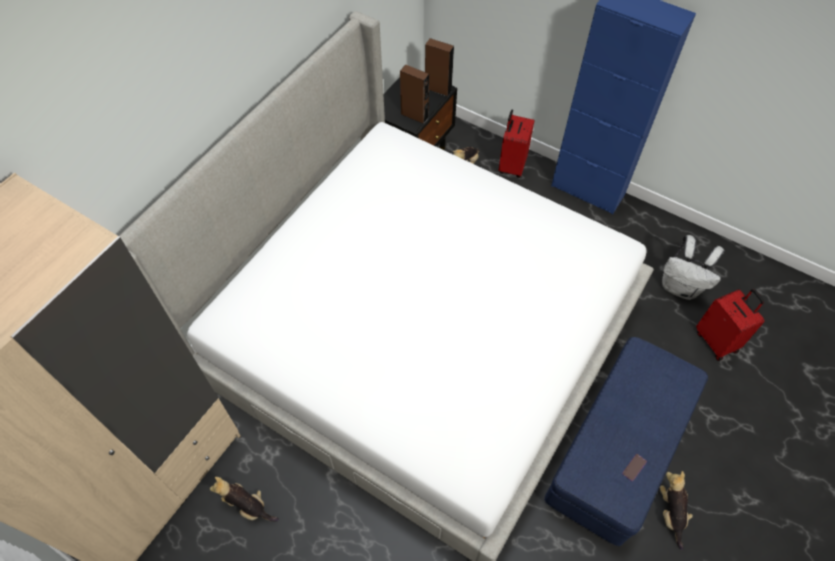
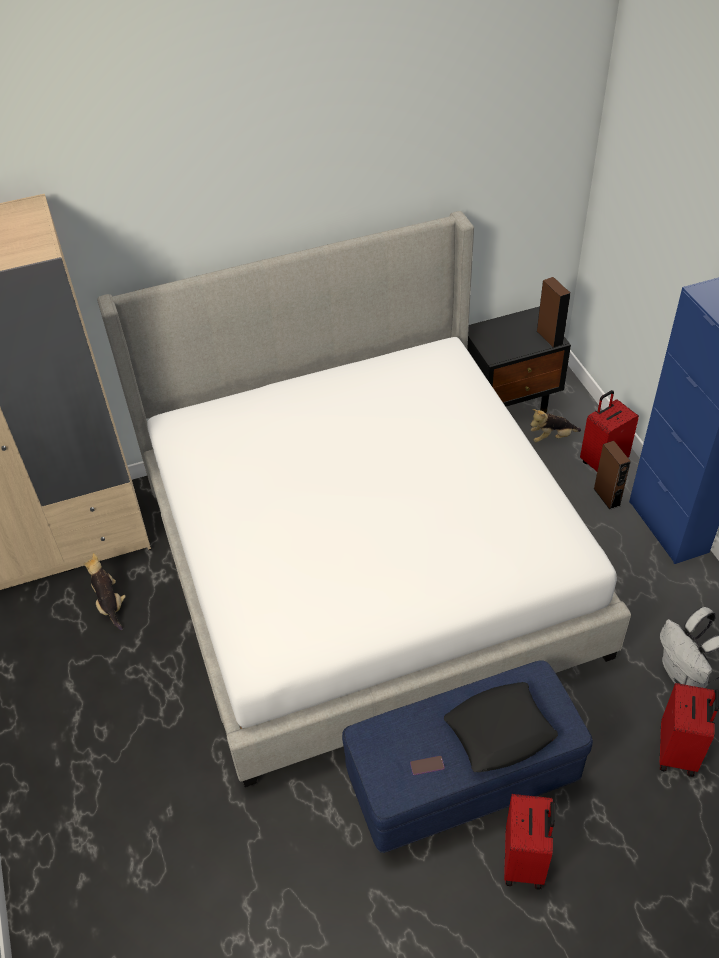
camera: 40 degrees right, 10 degrees down
(414, 116) = (503, 350): brown speaker -> brown speaker (606, 497)
(654, 408) = (500, 731): none -> black pillow
(671, 513) = (465, 868): plush toy -> none
(699, 479) = (525, 861): none -> red suitcase

